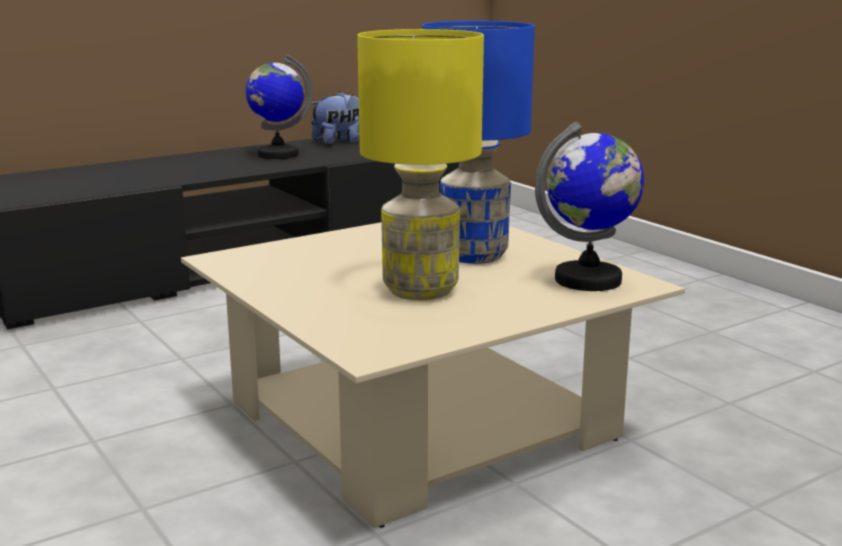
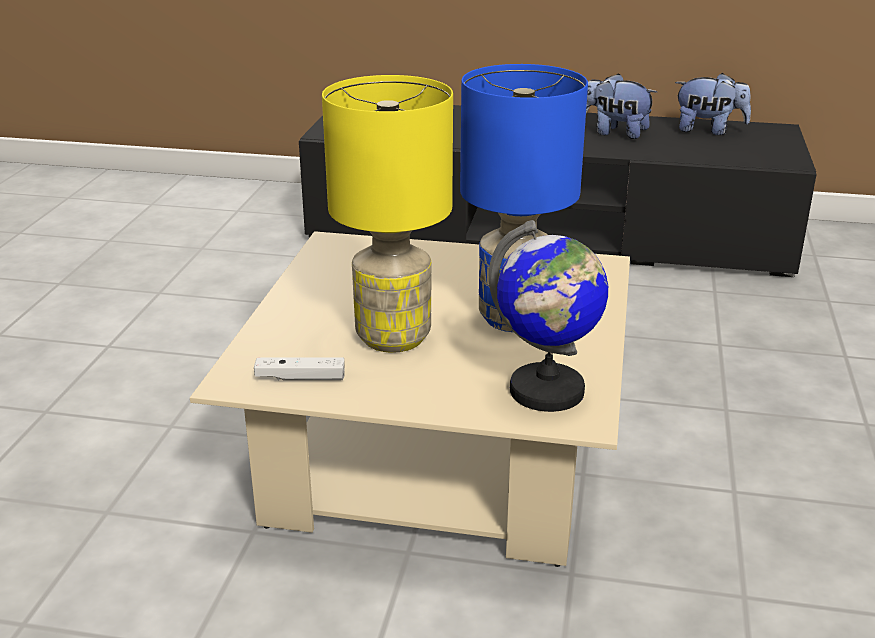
camera: 45 degrees right, 10 degrees up
(277, 154) = (615, 133): globe -> plush toy
(415, 333) = (300, 378): none -> white game controller

